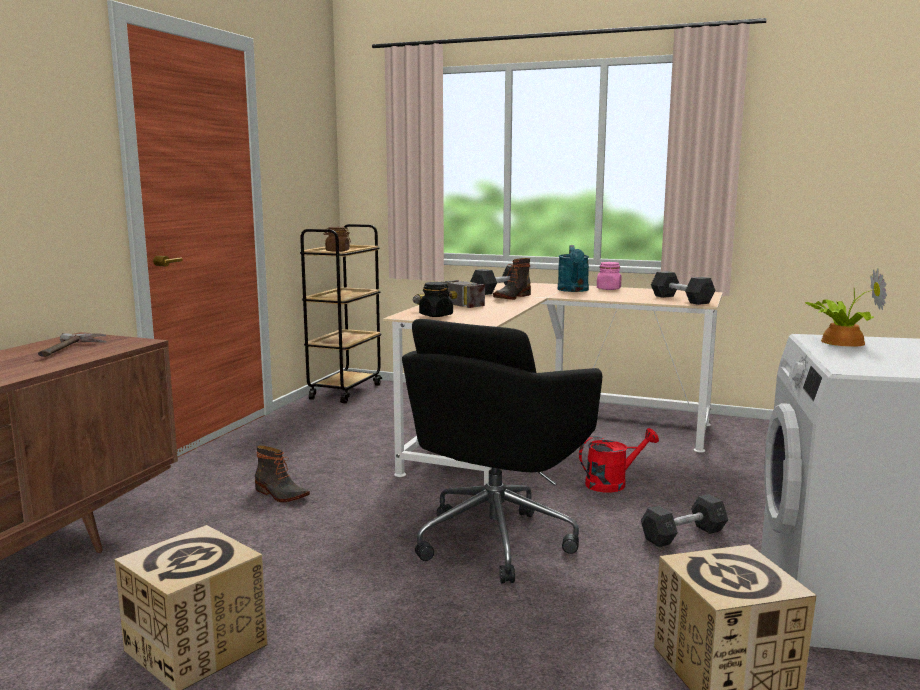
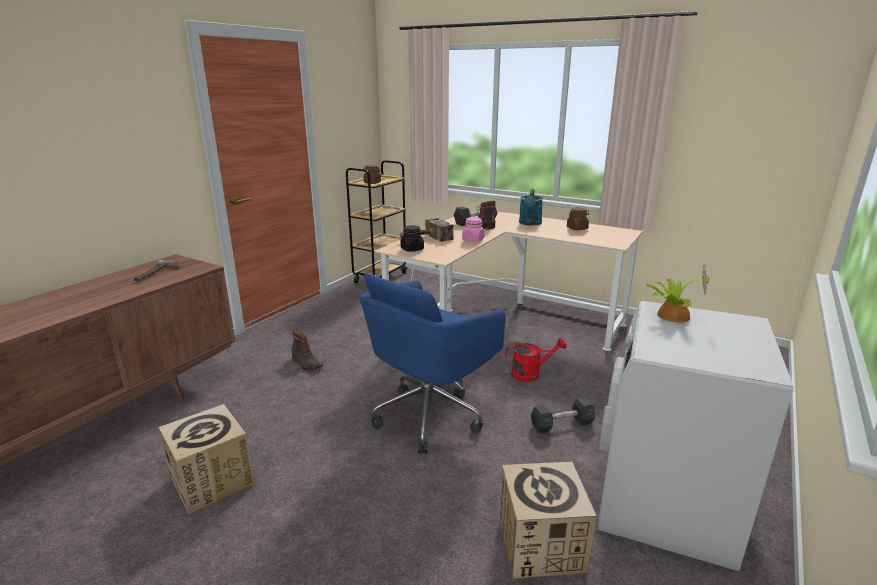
camera: 10 degrees right, 10 degrees up
(498, 539) = (431, 415): black office chair -> blue office chair
(608, 289) = (557, 223): pink jar -> pink jar (473, 240)
(639, 292) = (577, 228): none -> brown jar
(681, 299) = (604, 239): grey dumbbell -> none

